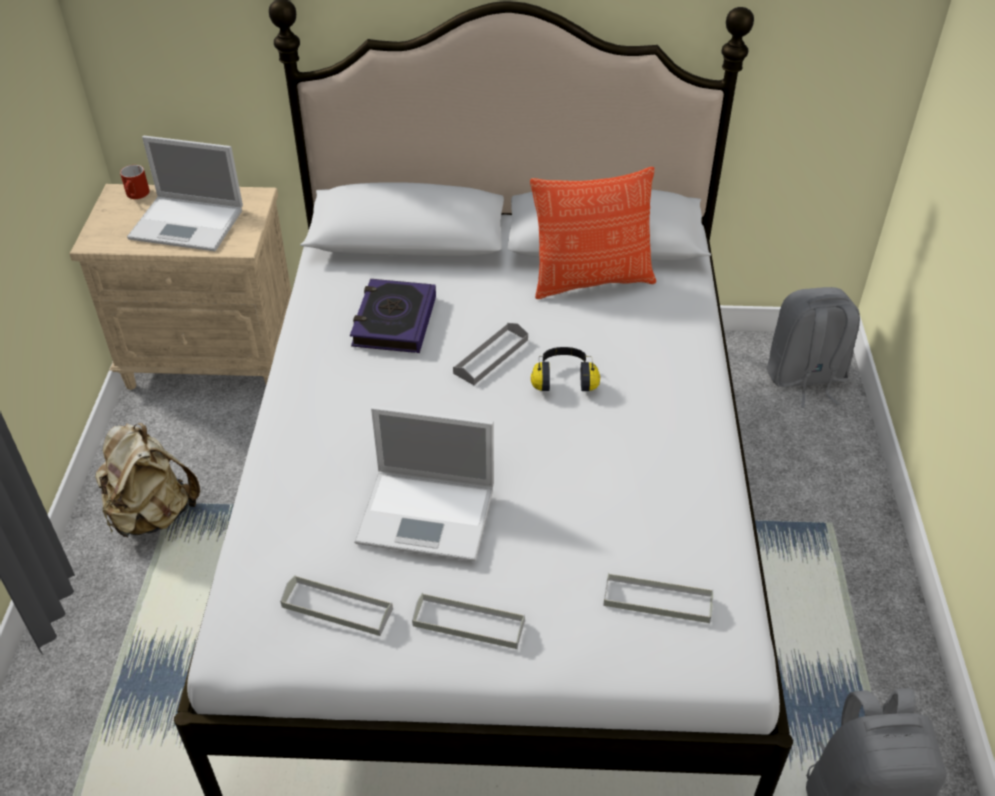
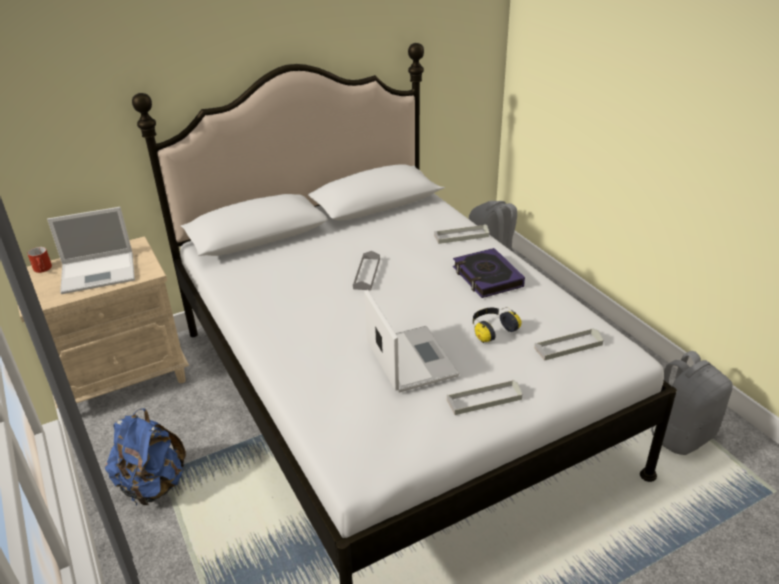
camera: 30 degrees left, 10 degrees down
(152, 514) = (153, 485): beige backpack -> blue backpack
(337, 608) = (403, 425): grey tray -> grey tray (461, 236)
(394, 321) = (290, 277): book -> book (487, 277)
(429, 514) = (410, 358): laptop -> laptop turned 90 degrees counterclockwise
(564, 379) = (418, 270): headphones -> headphones (492, 330)
(591, 281) = (386, 222): orange pillow -> none

